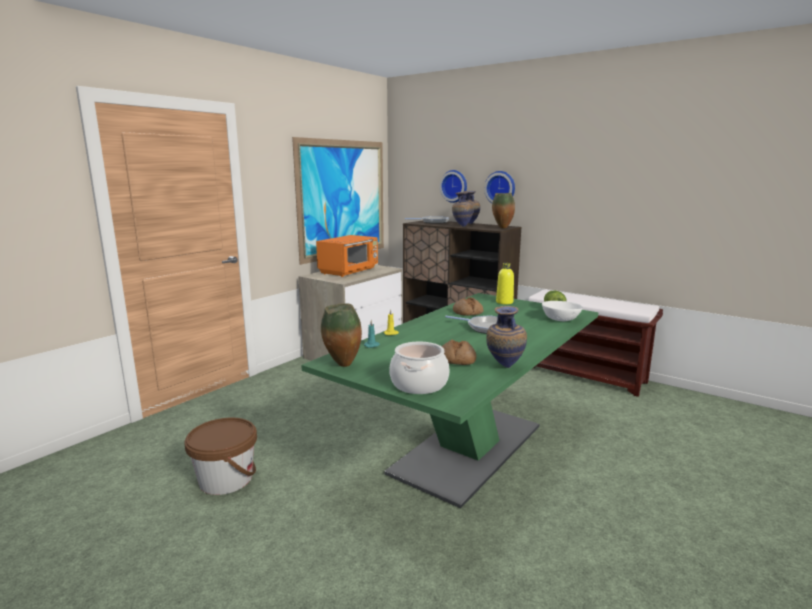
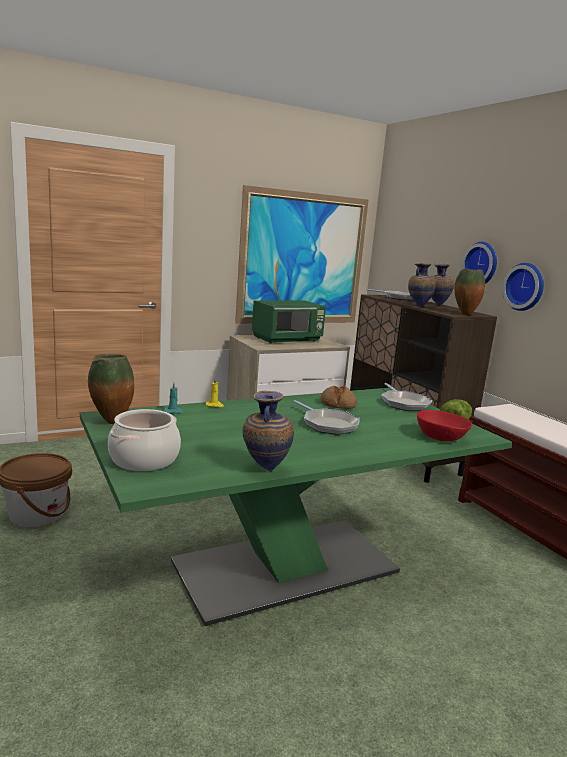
camera: 25 degrees right, 0 degrees up
(349, 271) = (287, 339): orange microwave -> green microwave
(454, 186) = (434, 257): wall clock -> wall clock (525, 287)
(457, 360) = (229, 447): bread -> none
(504, 302) = (404, 403): yellow bottle -> frying pan
(560, 319) = (441, 437): white bowl -> red bowl

